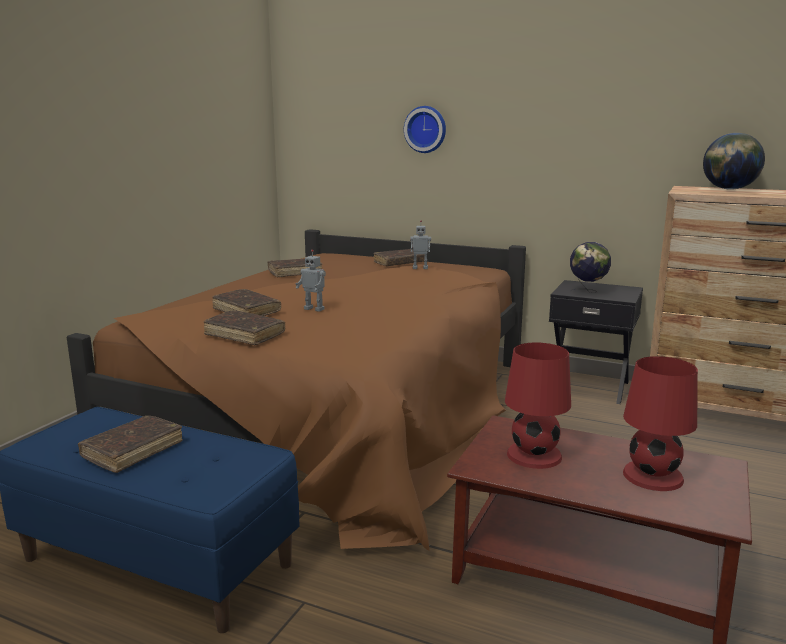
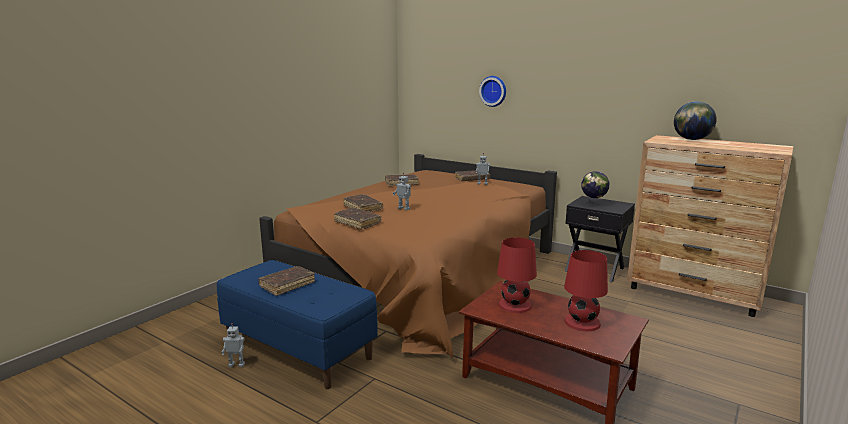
camera: 10 degrees right, 0 degrees up
(45, 603) = (237, 364): none -> toy robot

